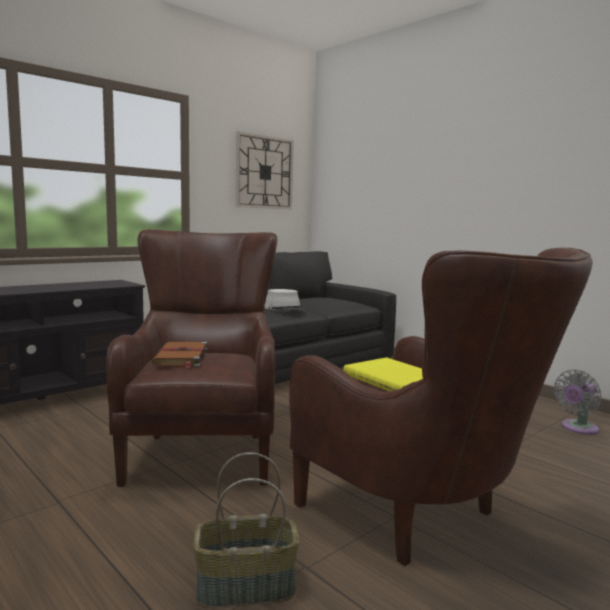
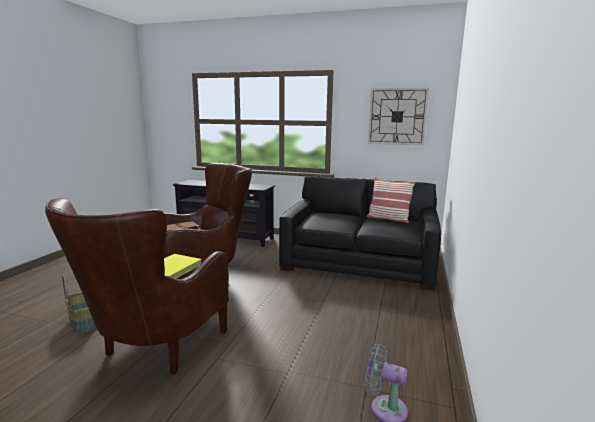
camera: 60 degrees right, 5 degrees up
(284, 309) = (335, 221): grey hat -> none
(307, 298) = (388, 219): none -> pillow

